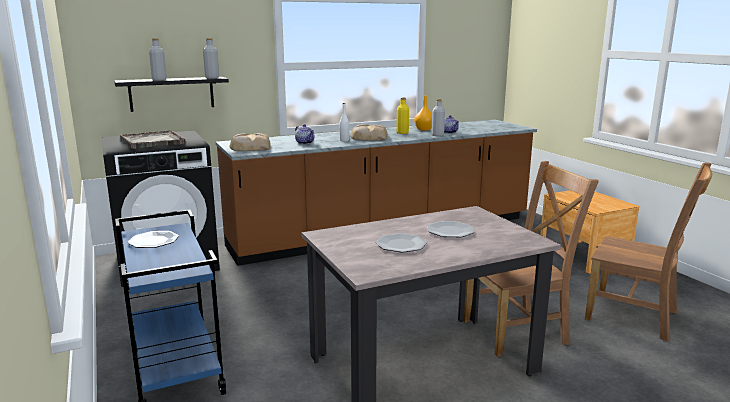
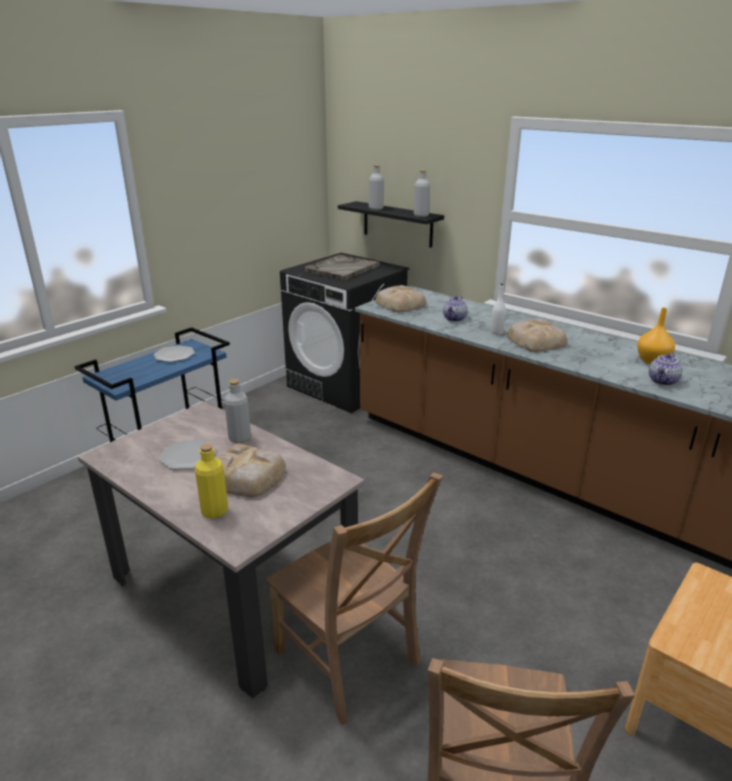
camera: 65 degrees right, 10 degrees up
(402, 133) = (600, 352): yellow bottle -> yellow bottle (214, 511)
(437, 135) = (625, 377): grey bottle -> grey bottle (240, 438)
(450, 231) = (247, 477): plate -> bread

